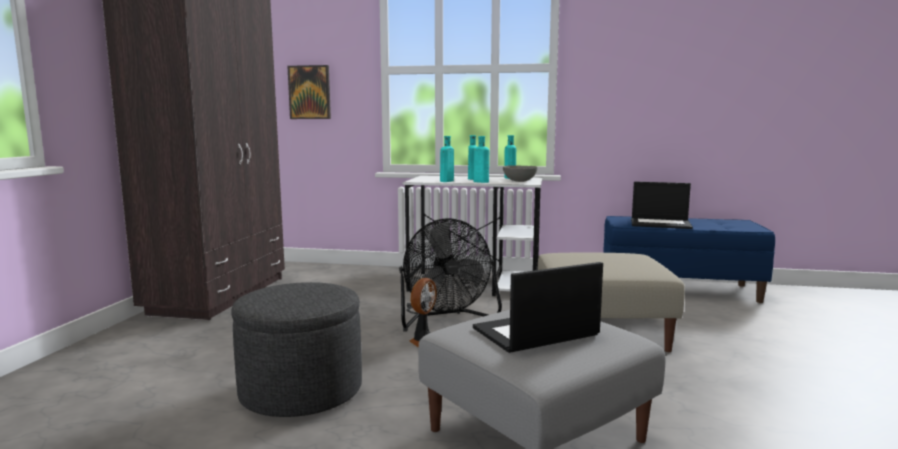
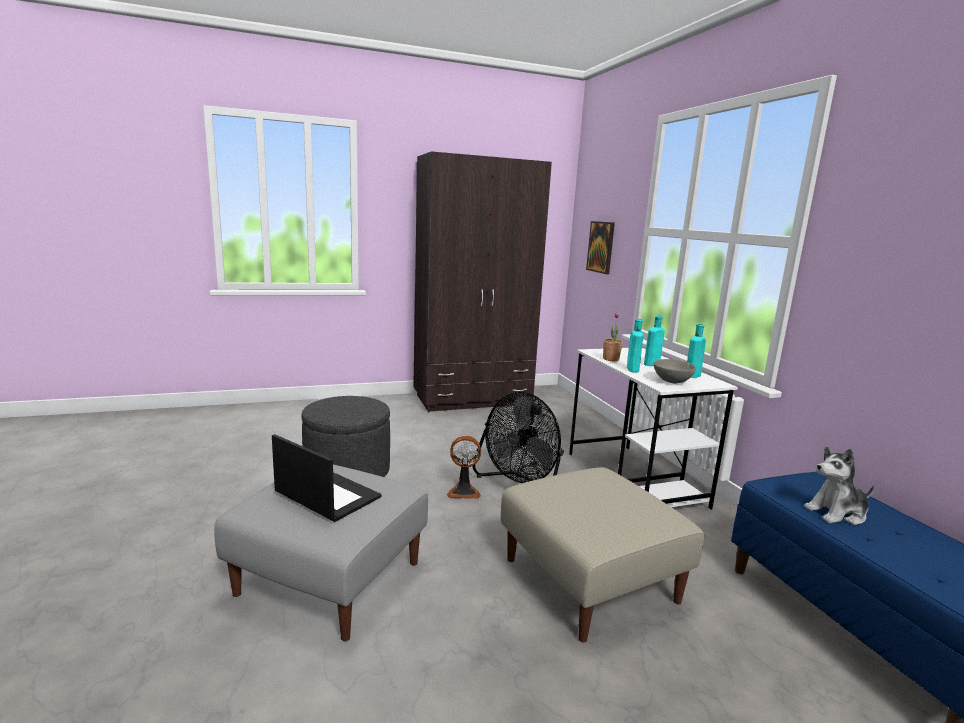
camera: 60 degrees right, 5 degrees up
(446, 181) = (611, 359): turquoise bottle -> potted plant
(661, 224) = (837, 513): laptop -> plush toy

